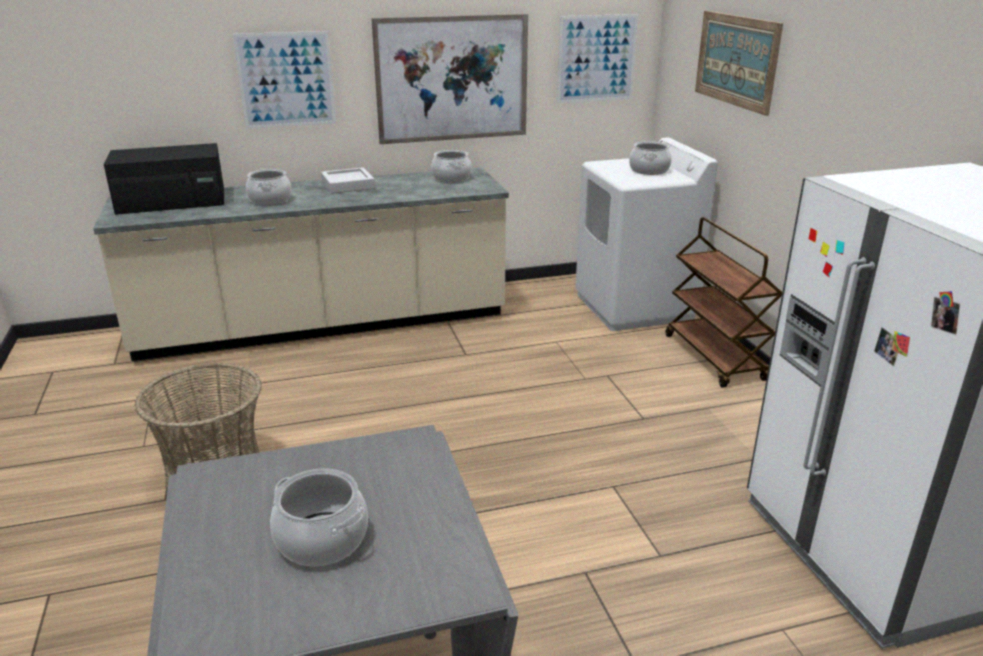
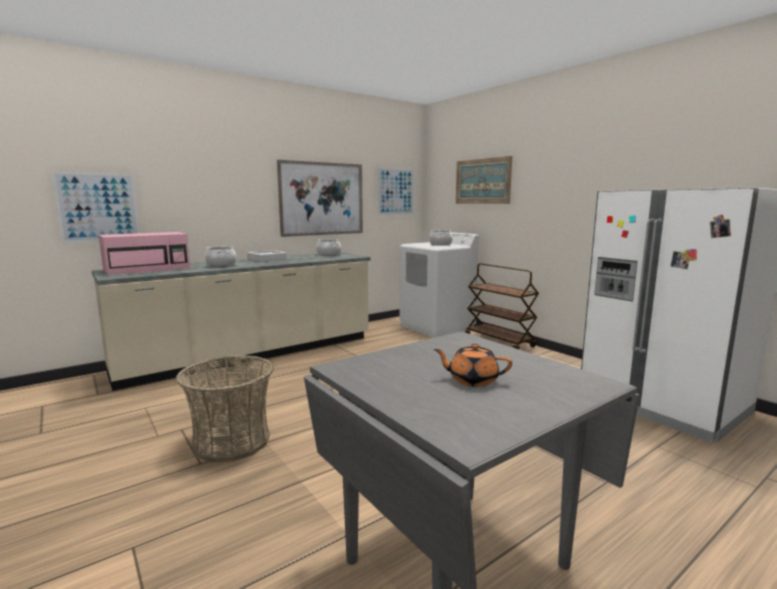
camera: 20 degrees left, 15 degrees down
(173, 201) = (148, 269): black microwave -> pink microwave
(286, 80) = (223, 194): picture -> picture (98, 207)
(321, 539) = (472, 380): cooking pot -> orange teapot

